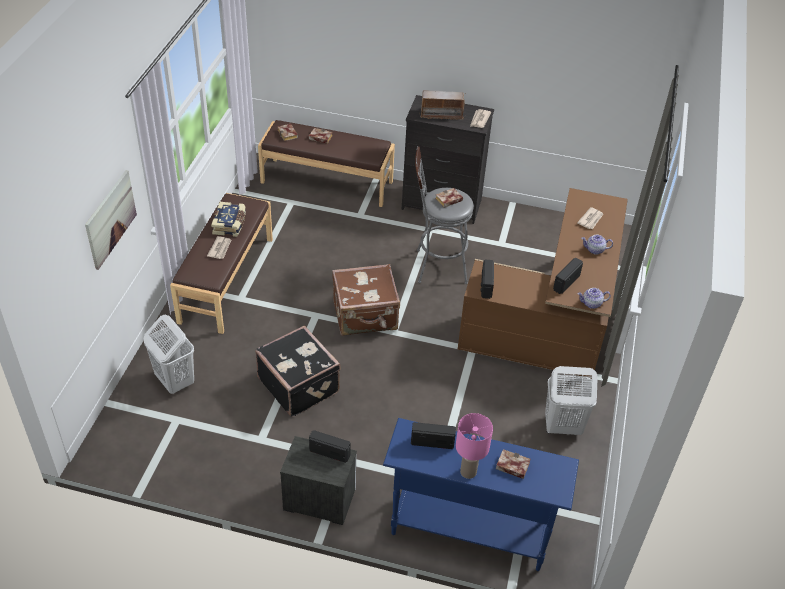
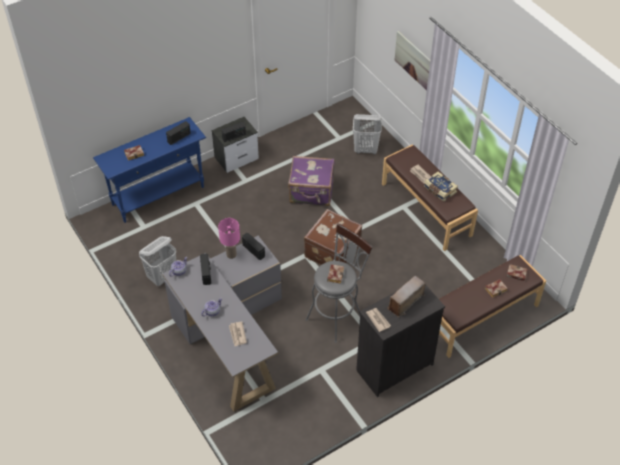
camera: 135 degrees right, 5 degrees up
(299, 385) = (311, 192): black suitcase -> purple suitcase
(468, 472) = (150, 138): pink table lamp -> pink table lamp (231, 254)
(552, 321) = (230, 337): brown desk -> grey desk

